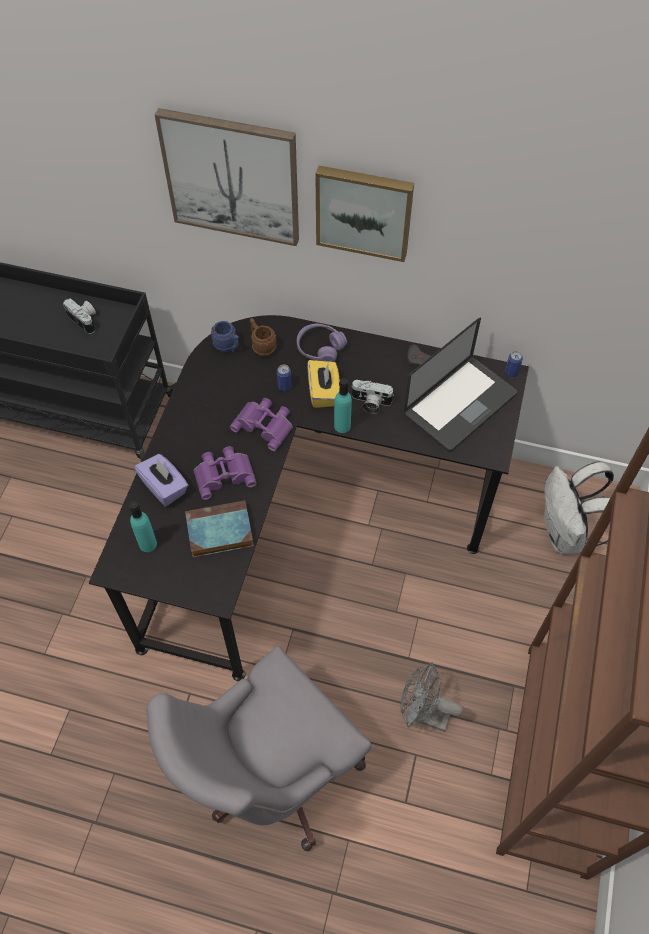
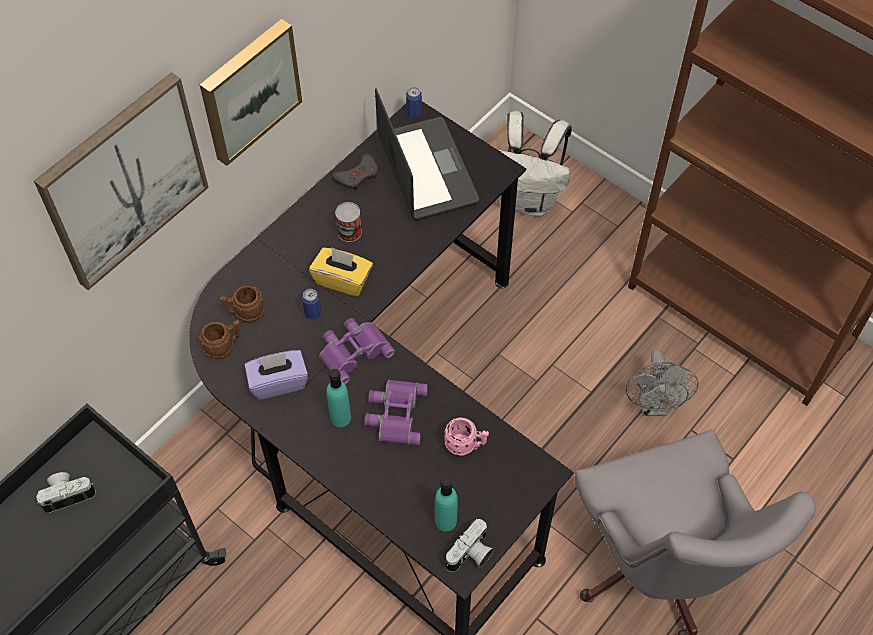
camera: 65 degrees left, 0 degrees up
(164, 487) = (381, 479): purple tissue box -> purple tissue box (278, 382)
(218, 532) = (466, 446): book -> pink mug
(228, 347) = (224, 347): blue mug -> brown mug
(320, 348) = (282, 260): purple headphones -> none
(342, 426) = (395, 280): turquoise bottle -> turquoise bottle (340, 418)
(369, 378) = (349, 232): none -> can
(370, 403) = (381, 244): camera -> camera (471, 555)
(423, 713) = (653, 405): grey fan -> grey fan turned 45 degrees counterclockwise

